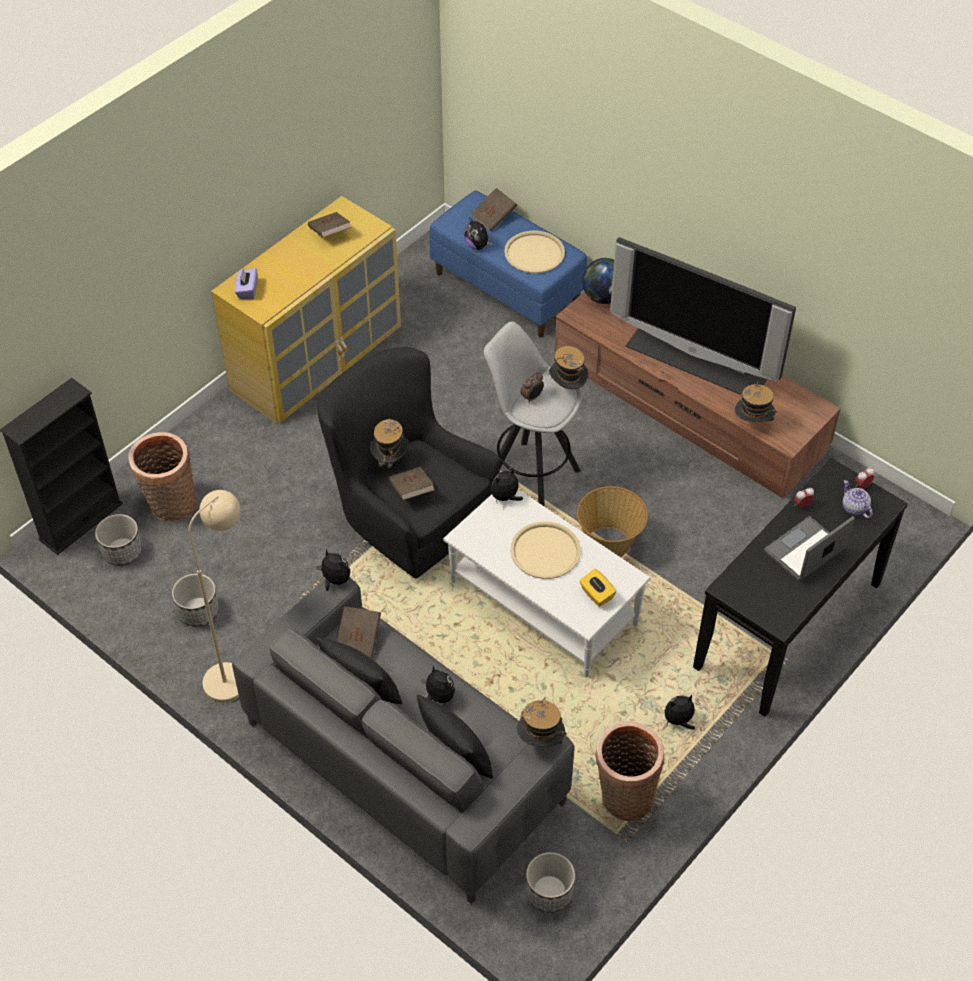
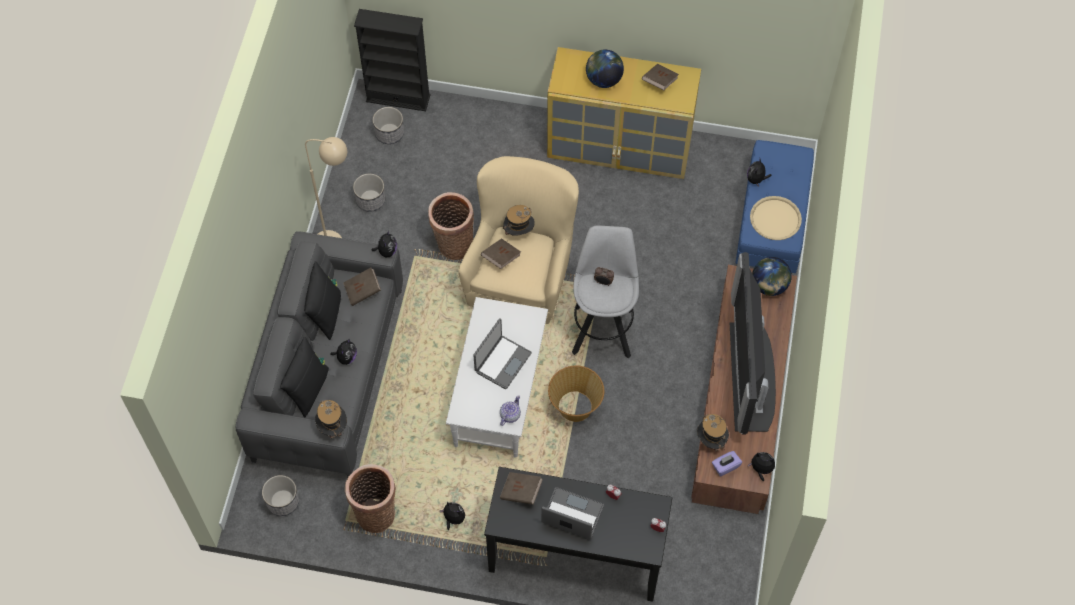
camera: 60 degrees right, 10 degrees up
(170, 506) = (440, 137): basket -> basket (453, 244)
(247, 290) = (572, 66): purple tissue box -> purple tissue box (725, 466)
(288, 273) = (604, 80): none -> globe
(408, 514) = (521, 273): black armchair -> beige armchair
(493, 217) = (792, 175): brown book -> brown book (521, 492)
(505, 497) = (533, 315): plush toy -> plush toy (761, 469)
(545, 551) = (502, 362): beige tray -> laptop
(567, 388) = (626, 299): hat -> none
(596, 594) = (485, 410): yellow tissue box -> none
(854, 508) = (632, 531): teapot -> teapot (510, 415)

